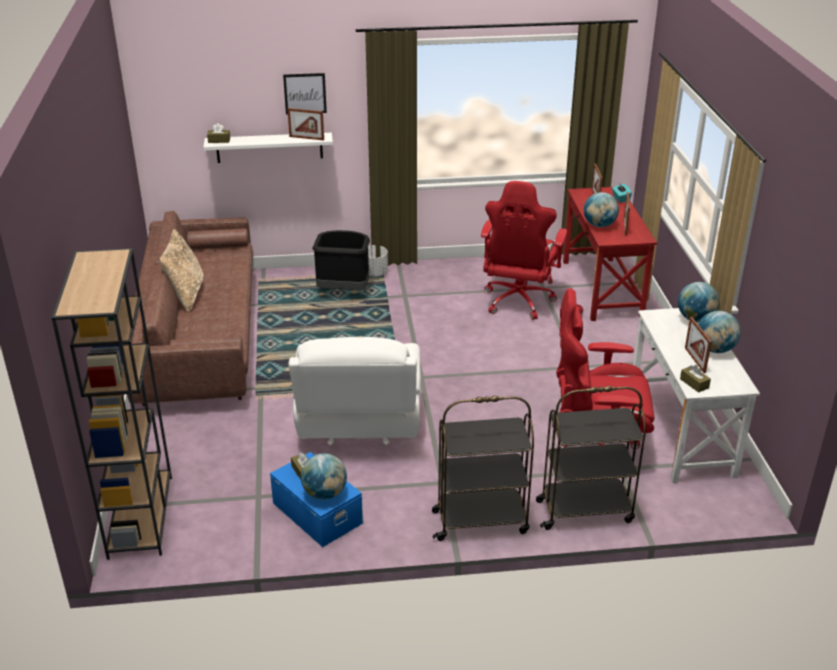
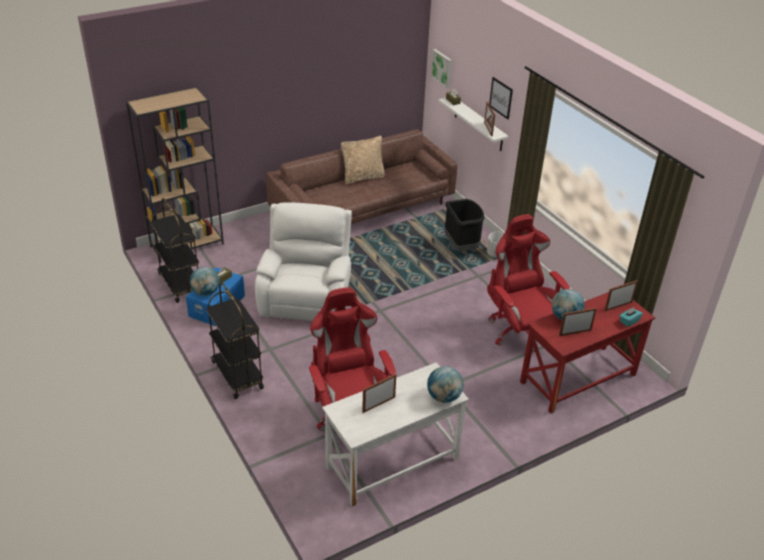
camera: 65 degrees right, 5 degrees up
(171, 112) = (442, 68): none -> picture
(358, 428) = (306, 298): white armchair -> white armchair turned 120 degrees clockwise
(518, 299) = (521, 334): red office chair -> red office chair turned 75 degrees clockwise
(585, 512) = (270, 424): black cart -> black cart (180, 285)
(694, 383) = (344, 408): brown tissue box -> none
(715, 349) = (402, 414): globe -> none

